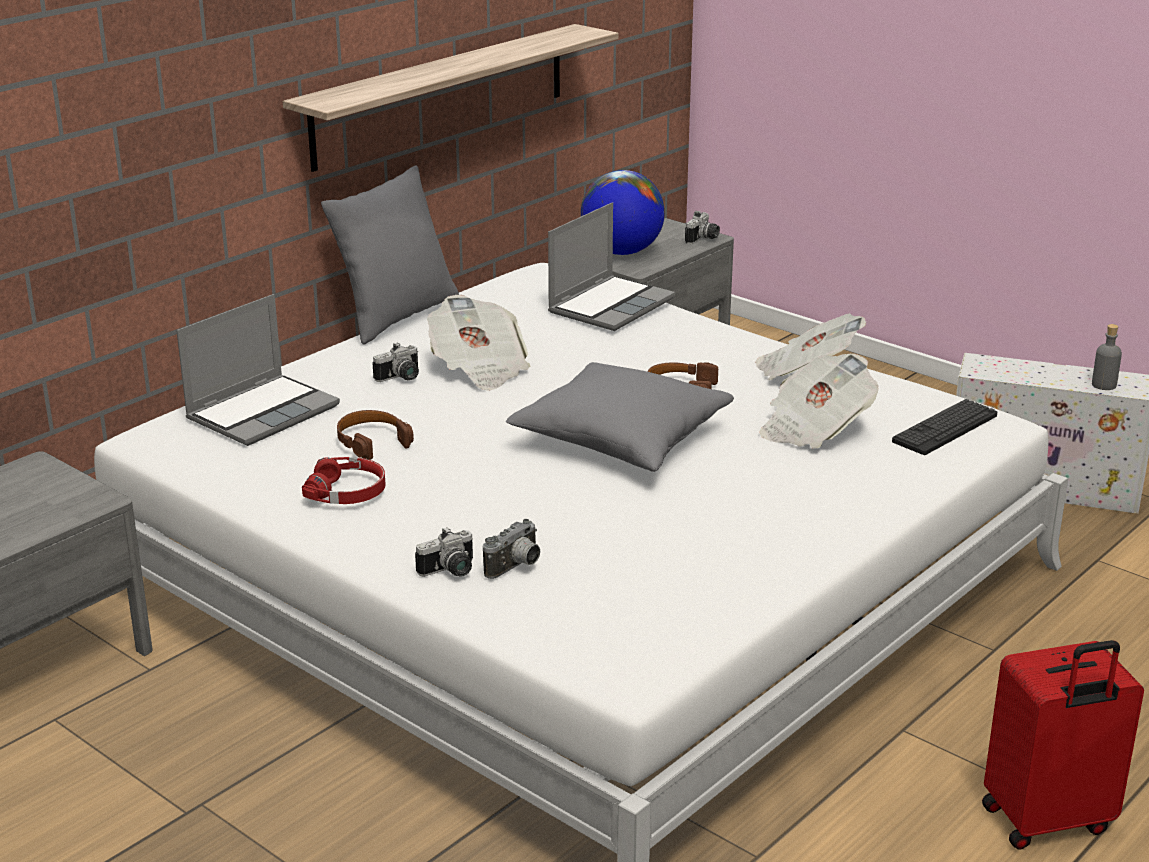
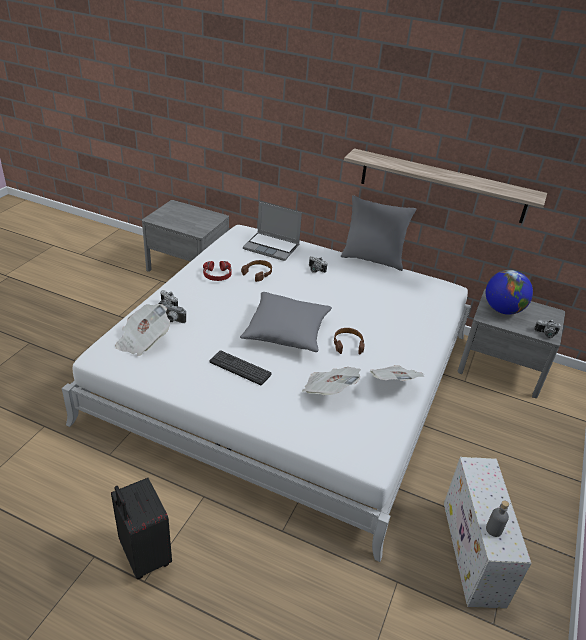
camera: 70 degrees right, 10 degrees up
(479, 368) = (334, 286): newspaper -> newspaper (143, 341)
(610, 305) = (422, 311): laptop -> none
(945, 428) = (353, 440): keyboard -> keyboard (240, 368)
(1048, 821) = (143, 555): red suitcase -> black suitcase

